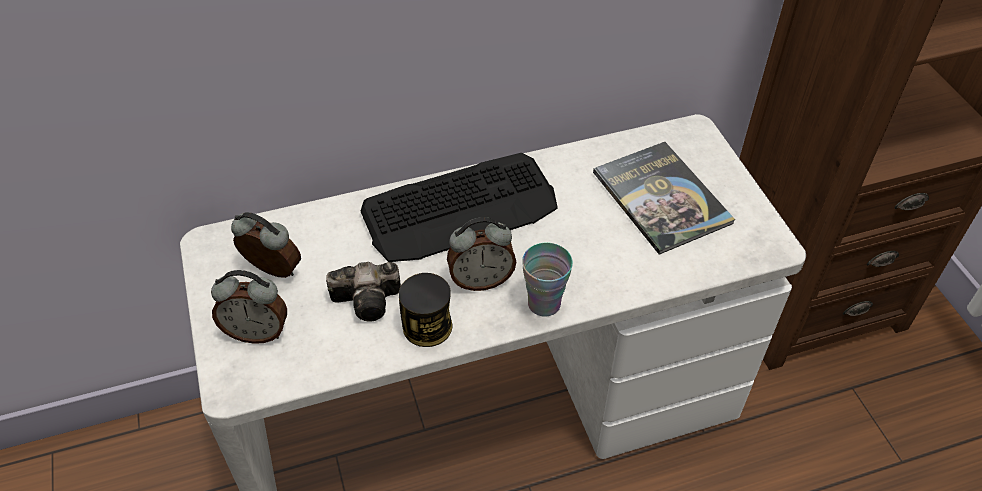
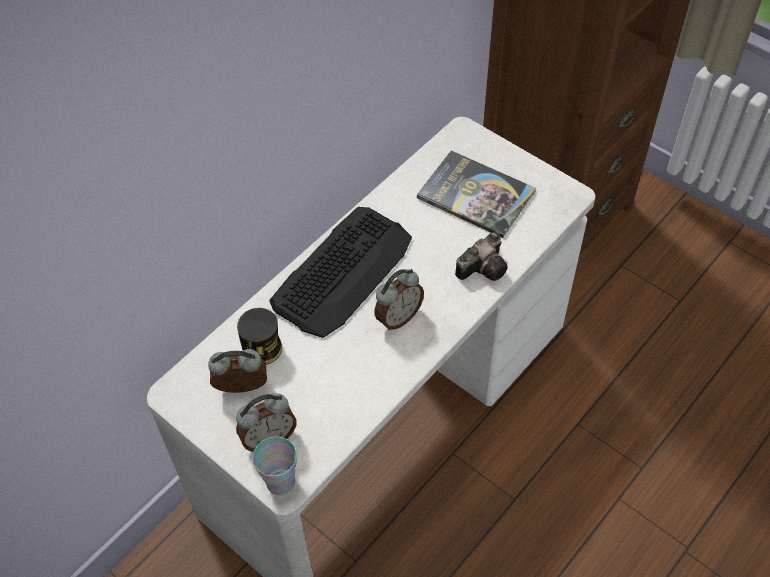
camera: 30 degrees left, 5 degrees up
(370, 300) = (332, 372): camera -> camera (484, 266)
(427, 326) = (386, 369): can -> can (262, 348)
(544, 304) = (453, 312): cup -> cup (280, 482)

